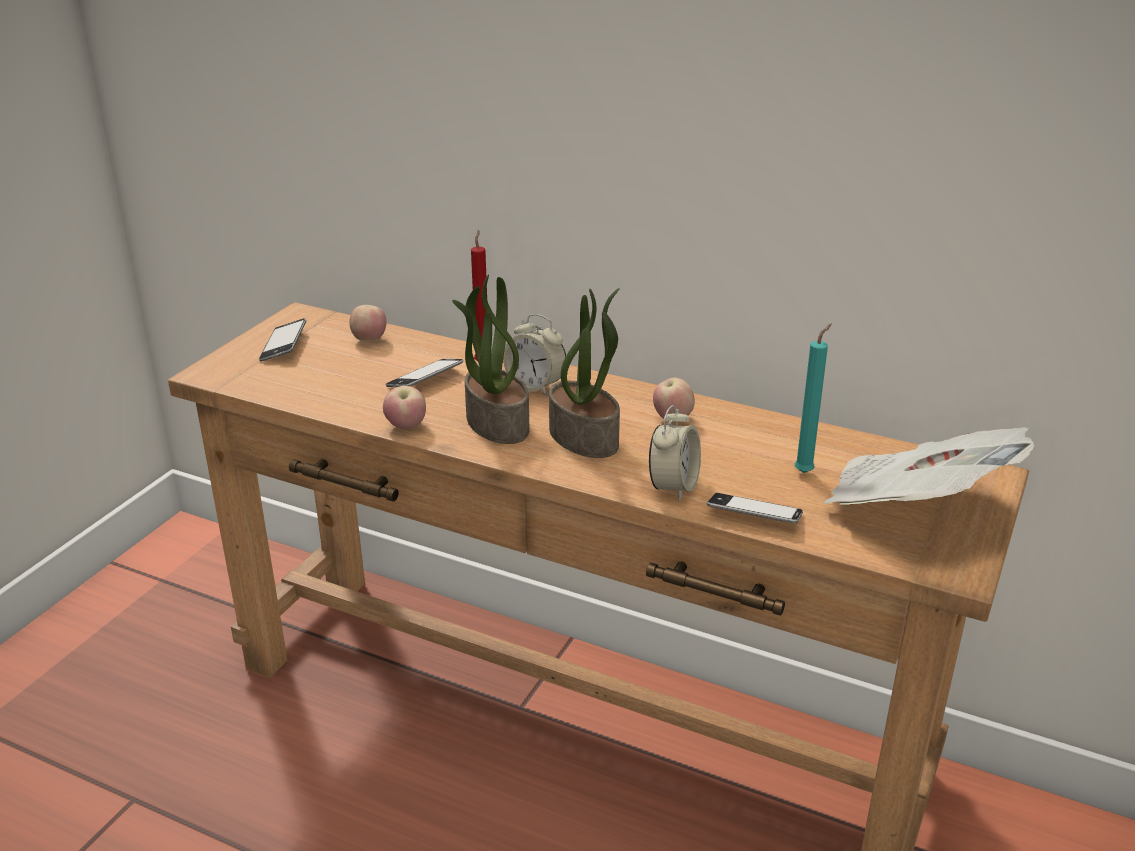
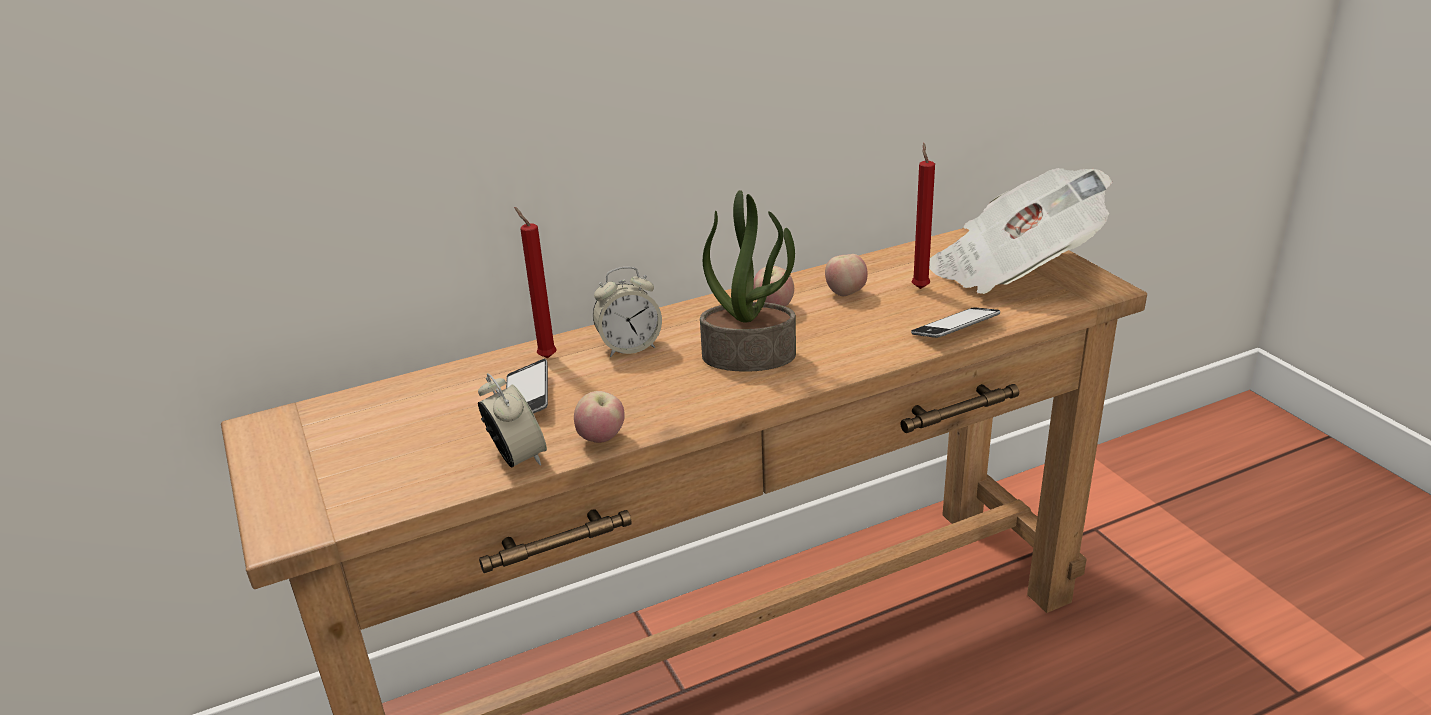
camera: 50 degrees left, 0 degrees up
(284, 346) = (313, 459): phone -> none
(369, 340) = (395, 402): apple -> apple (845, 293)
(495, 423) = (665, 389): potted plant -> none
(673, 486) = (876, 346): alarm clock -> alarm clock (517, 458)
(805, 471) = (919, 287): turquoise candle -> red candle

